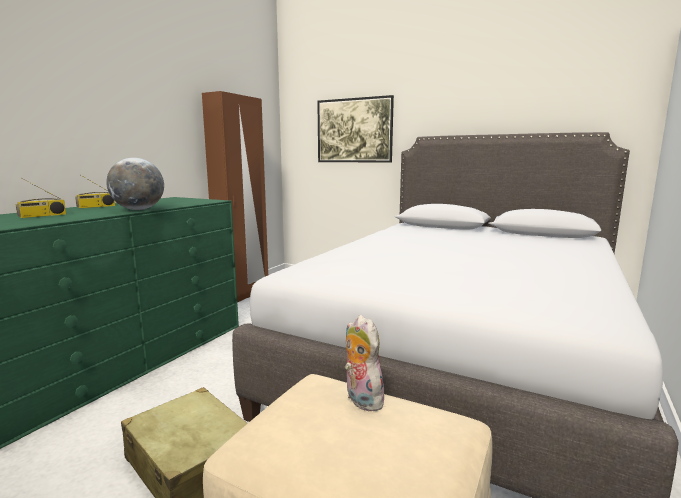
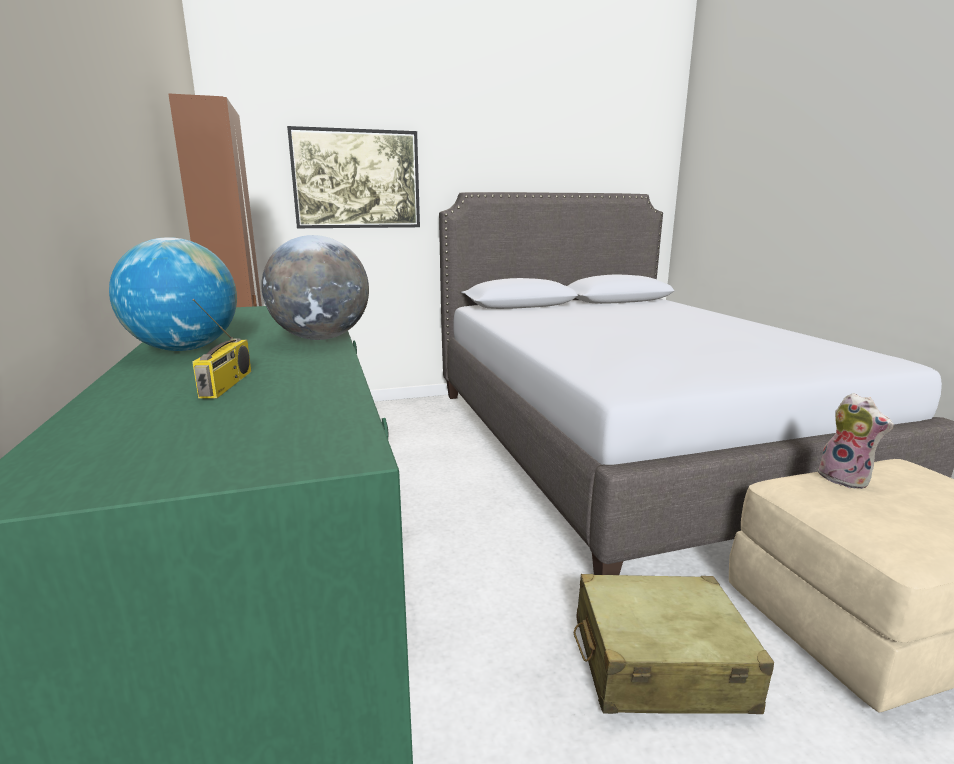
camera: 45 degrees left, 5 degrees up
(96, 206) = (184, 349): radio -> globe
(361, 399) = (846, 479): plush toy -> plush toy turned 135 degrees counterclockwise

